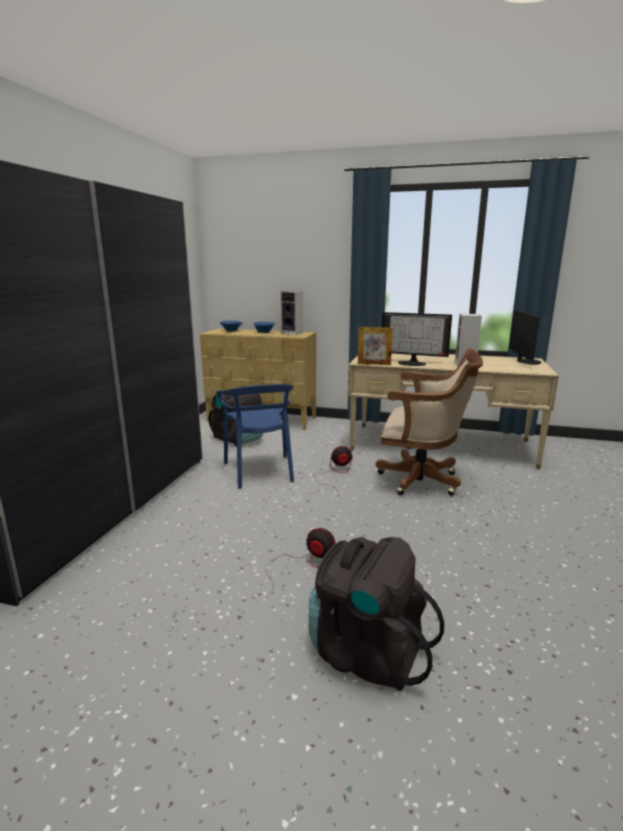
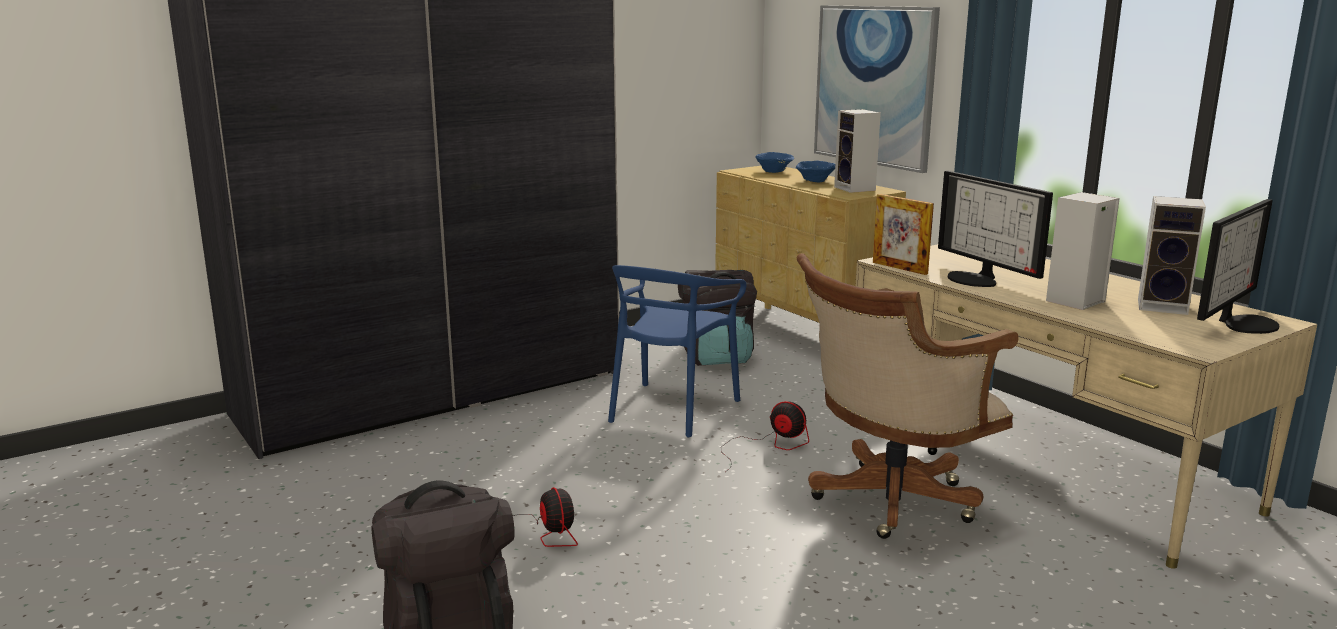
camera: 40 degrees right, 0 degrees up
(286, 278) = (874, 85): none -> picture
(422, 480) = (888, 503): office chair -> office chair turned 90 degrees clockwise
(492, 361) = (1164, 306): none -> speaker

